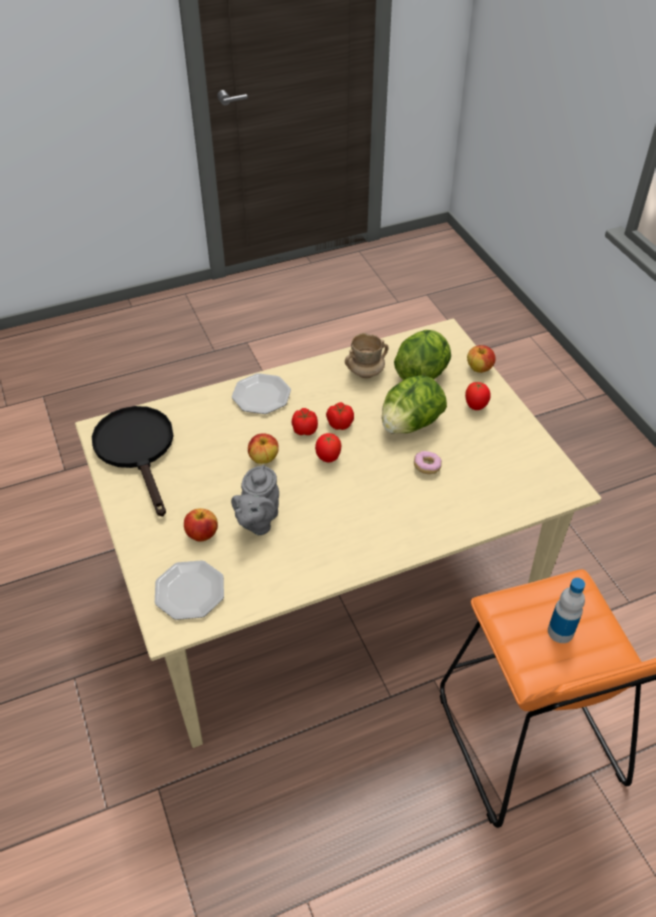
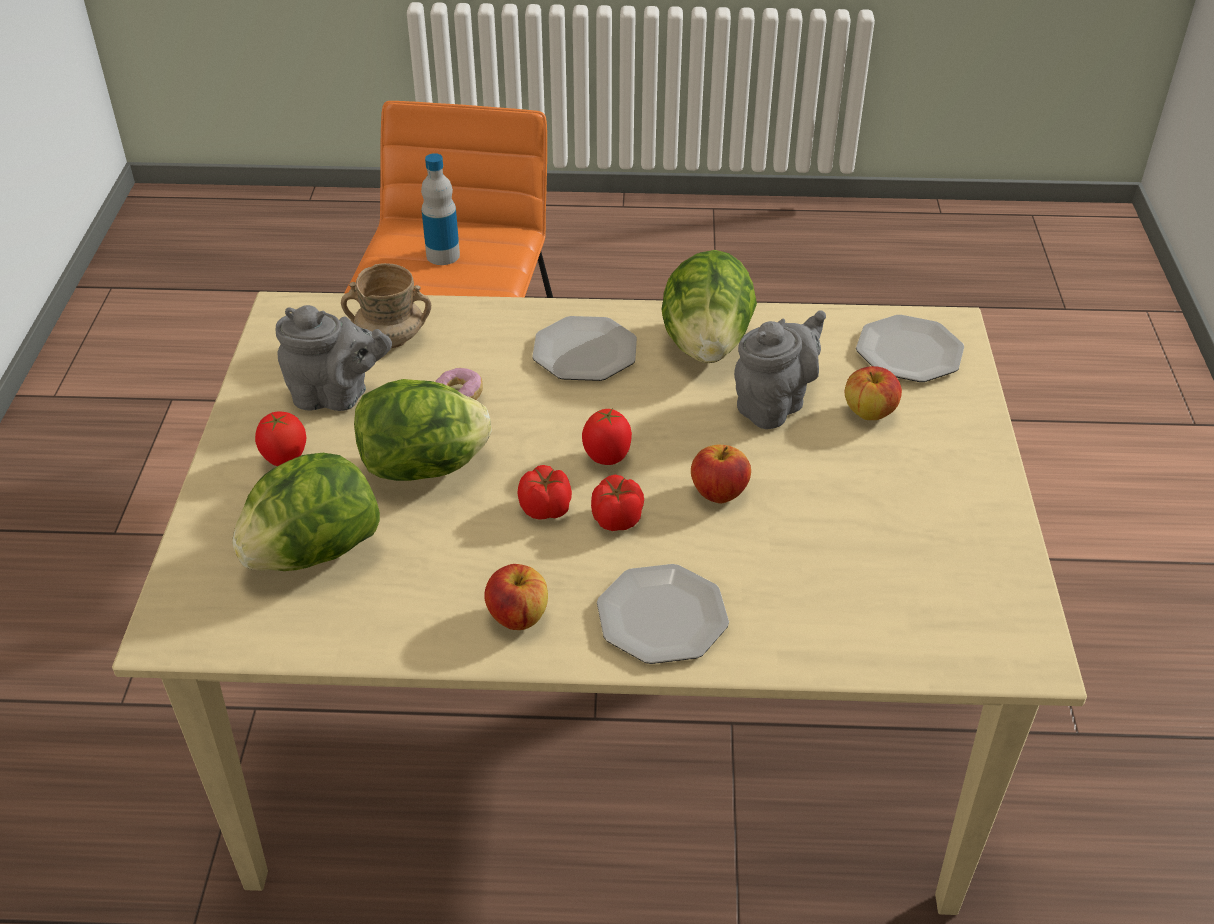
camera: 155 degrees left, 5 degrees down
(138, 450) = (953, 584): black frying pan -> none
(316, 551) = (707, 345): none -> lettuce
(366, 372) = (416, 597): beige mug -> beige mug (390, 339)
(382, 520) = (585, 352): none -> plate
(479, 369) = (199, 526): apple -> apple (517, 617)
(487, 445) = (336, 396): none -> grey teapot

